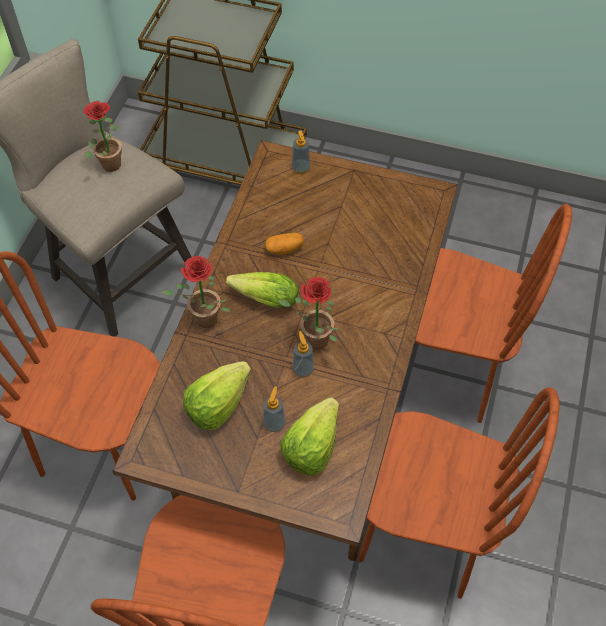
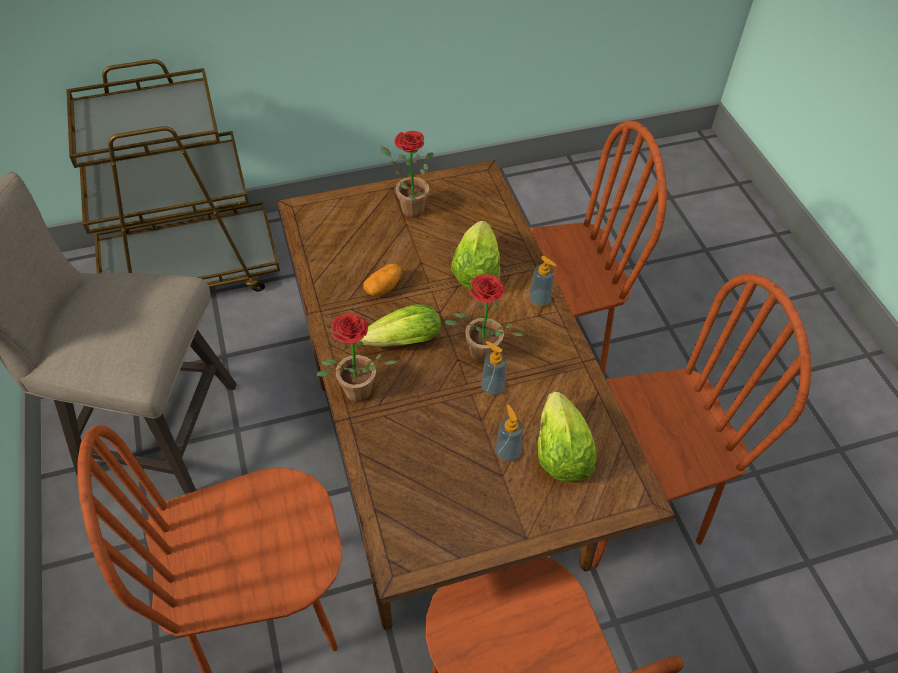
camera: 35 degrees left, 5 degrees down
(109, 162) = (114, 297): potted plant -> potted plant (407, 208)
(217, 405) = (438, 467): lettuce -> lettuce (476, 272)
(301, 168) = (339, 208): soap dispenser -> soap dispenser (539, 300)

